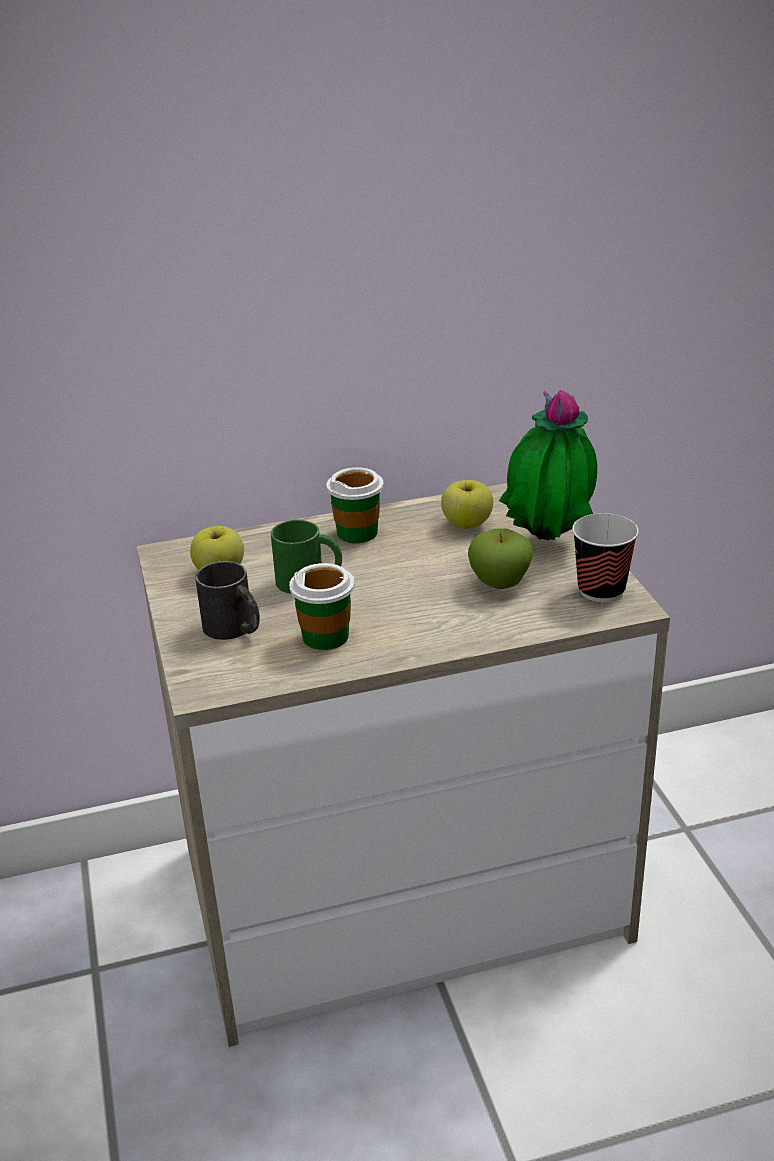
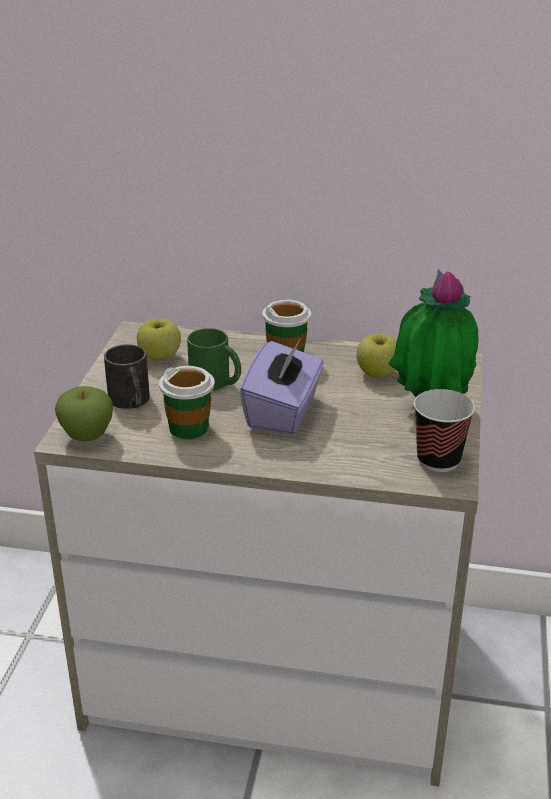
camera: 25 degrees right, 0 degrees up
(409, 591) = (283, 412): none -> purple tissue box
(500, 584) = (359, 429): apple -> apple (87, 436)

